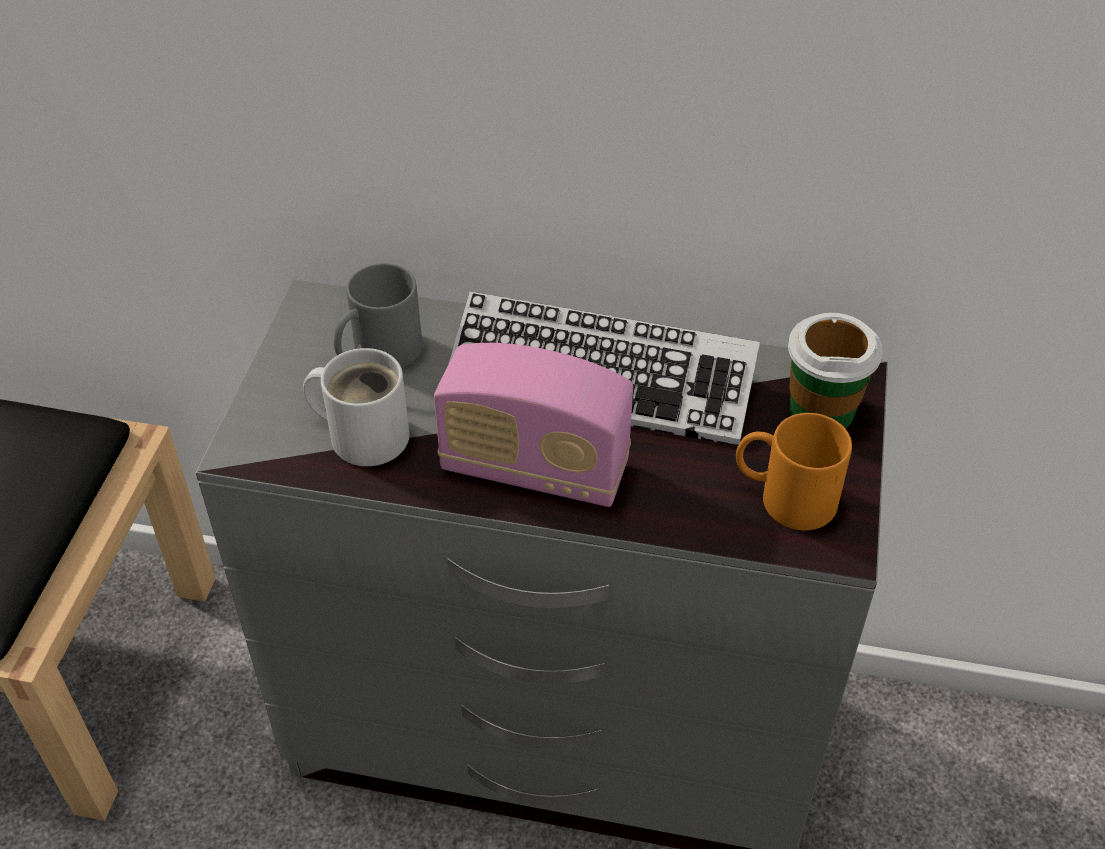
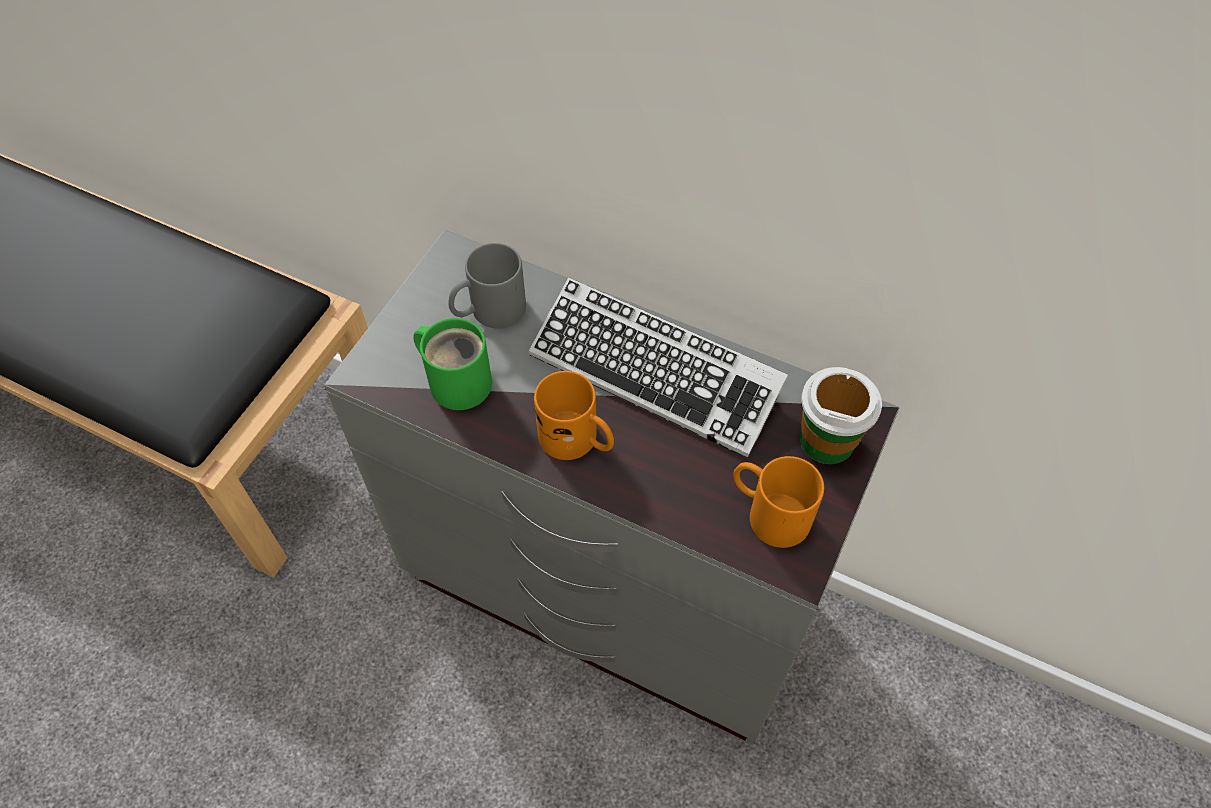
camera: 15 degrees right, 10 degrees up
(364, 433) = (457, 379): white mug -> green mug
(534, 468) = (578, 441): radio -> orange mug

